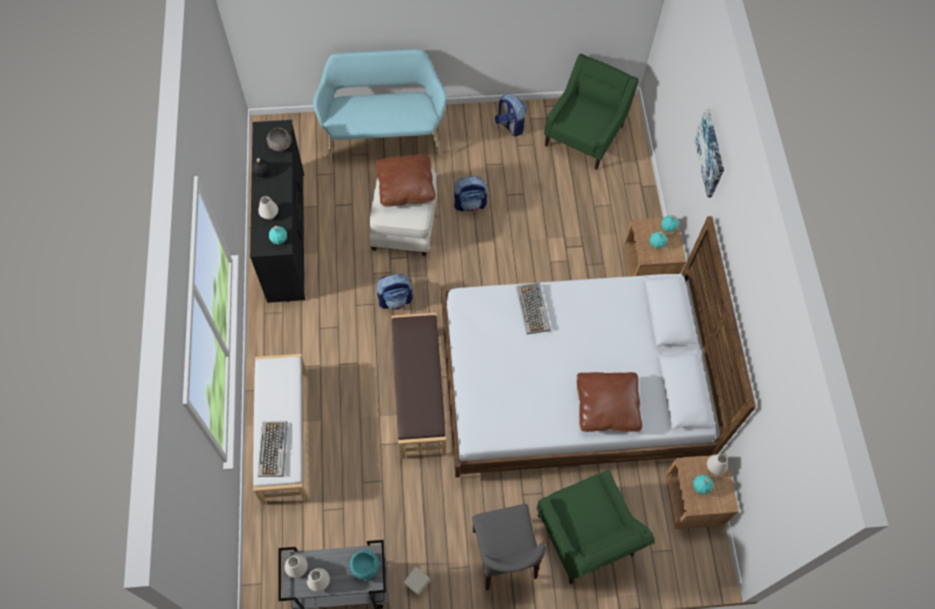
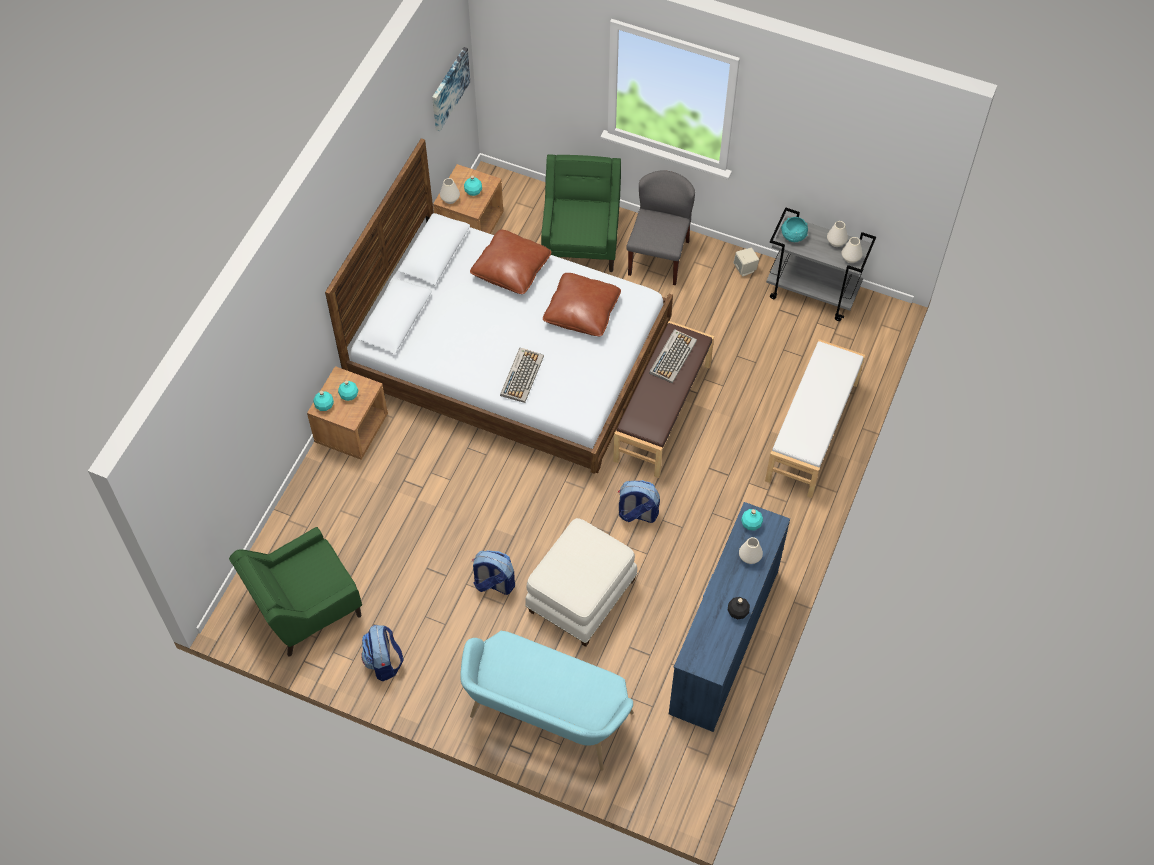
camera: 150 degrees left, 5 degrees down
(273, 450) = (833, 375): keyboard -> keyboard (673, 356)
(280, 145) = (702, 637): grey bowl -> none
(287, 235) = (723, 642): black dresser -> blue dresser
(405, 186) = (572, 572): brown pillow -> brown pillow (582, 312)
(711, 153) = (290, 316): picture -> picture (449, 88)

